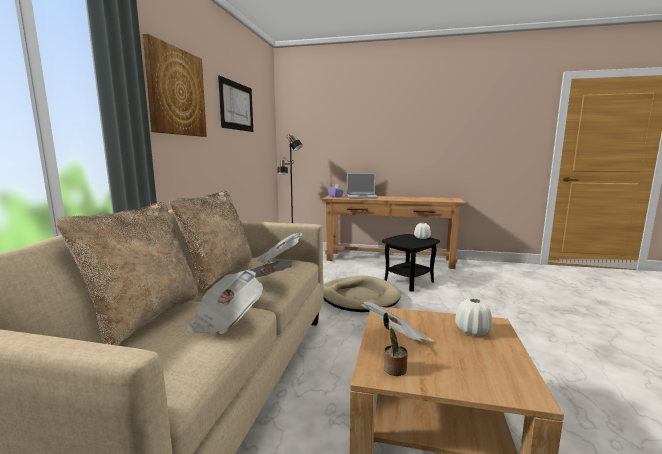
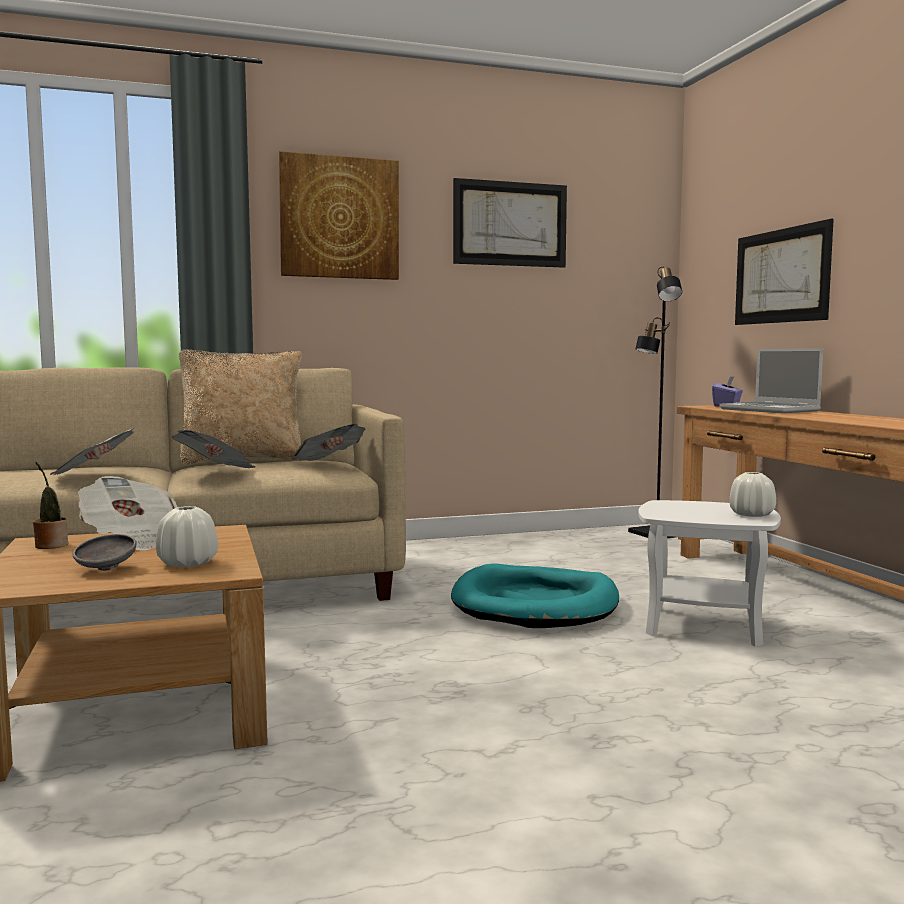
camera: 60 degrees right, 5 degrees down
(147, 318) = (92, 466): beige pillow -> none
(345, 143) = (781, 276): none -> picture
(359, 297) = (535, 604): beige dog bed -> turquoise dog bed
(408, 282) = (704, 625): black side table -> white side table
(481, 355) = (105, 569): none -> grey bowl

